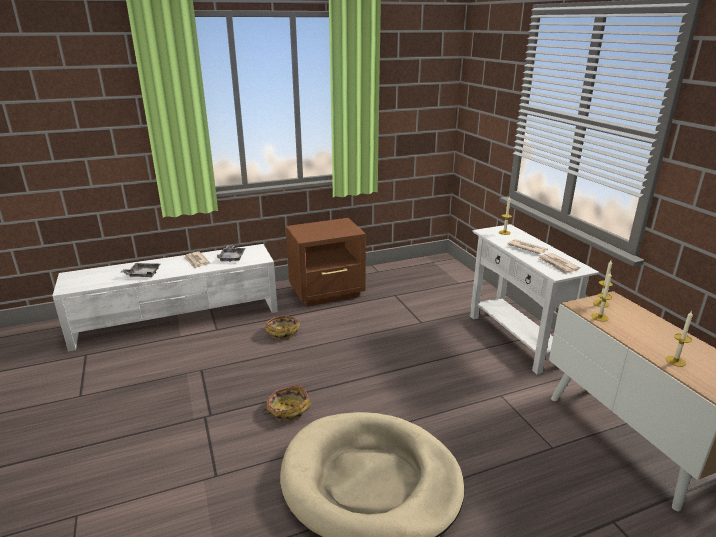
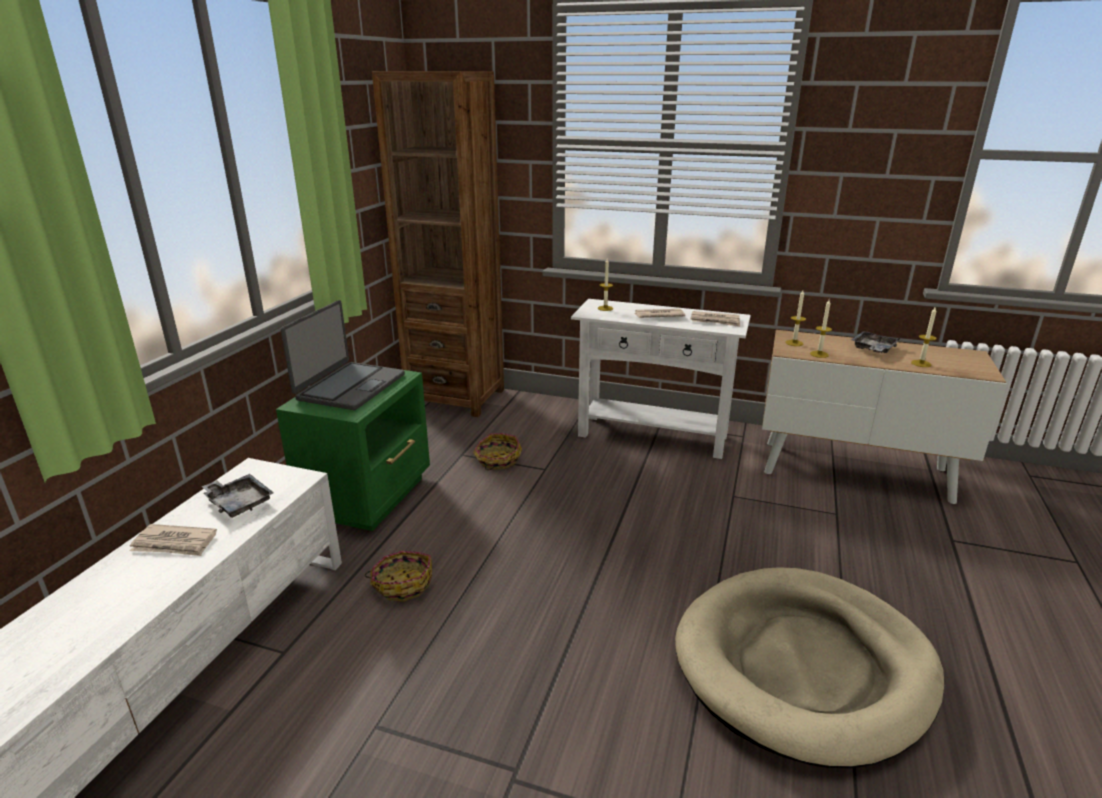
camera: 50 degrees left, 0 degrees up
(143, 274) = (94, 629): grey tray -> grey tray (873, 349)
(288, 409) = (595, 670): basket -> basket (497, 460)
(325, 228) = (350, 387): none -> laptop
(328, 292) = (370, 496): brown nightstand -> green nightstand
(441, 267) = (456, 397): none -> brown bookcase

